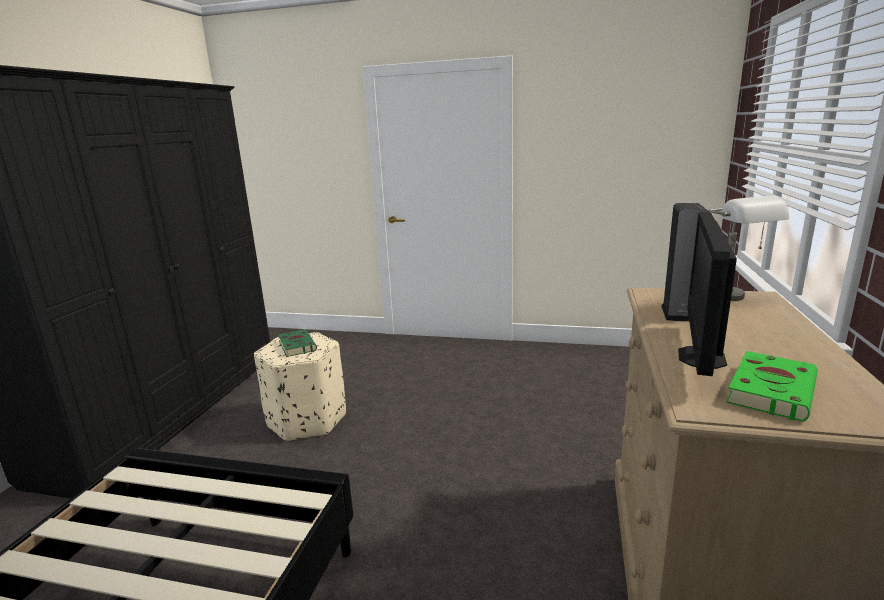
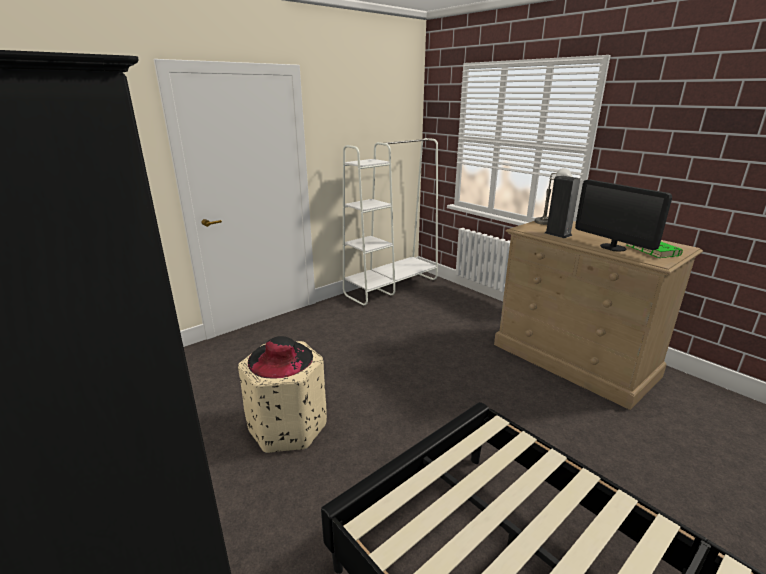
camera: 55 degrees left, 5 degrees up
(296, 345) = (280, 359): green book -> black hat
(620, 358) = (392, 287): none -> white clothes rack

